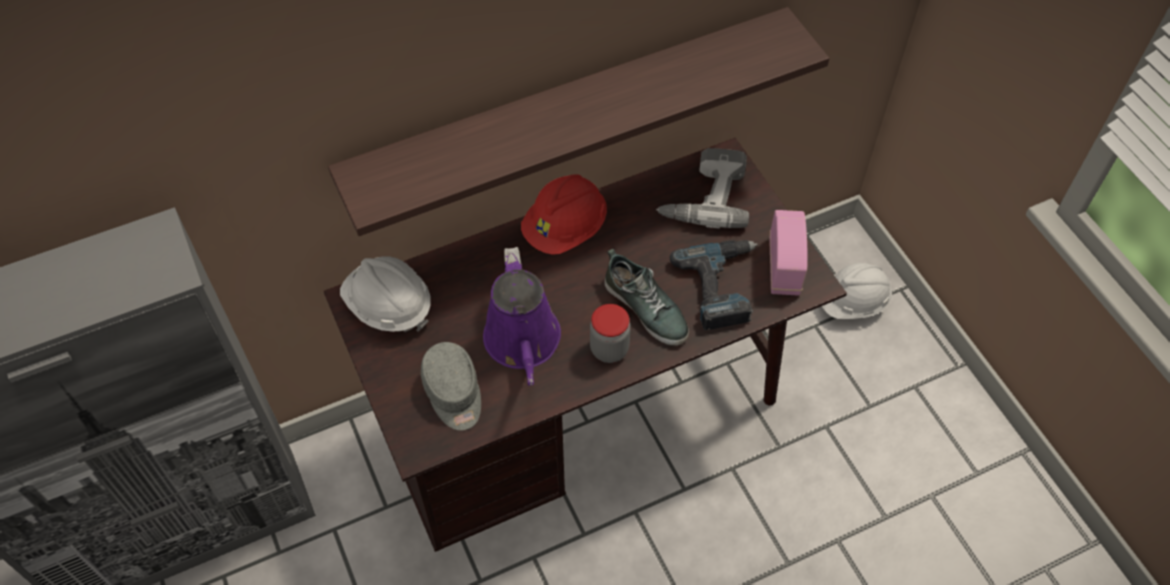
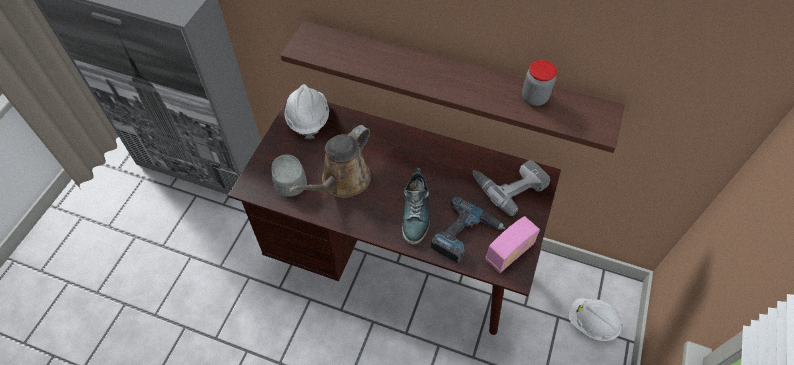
camera: 45 degrees right, 0 degrees up
(454, 394) = (288, 178): grey cap -> grey cap turned 135 degrees clockwise
(523, 343) = (342, 181): purple watering can -> brown watering can
(565, 229) = (422, 147): red hard hat -> none
(609, 349) = (376, 217): jar -> jar (534, 97)

